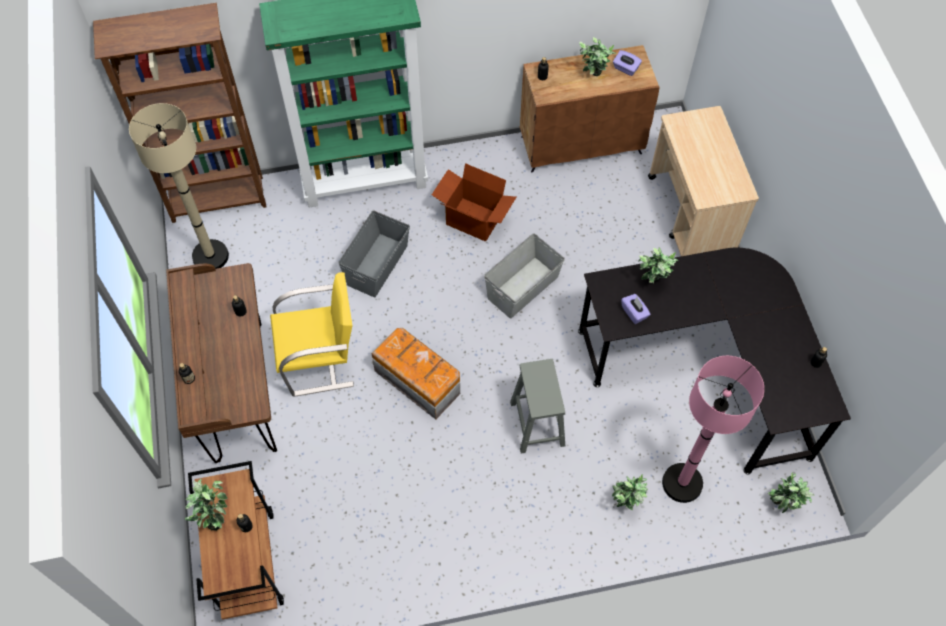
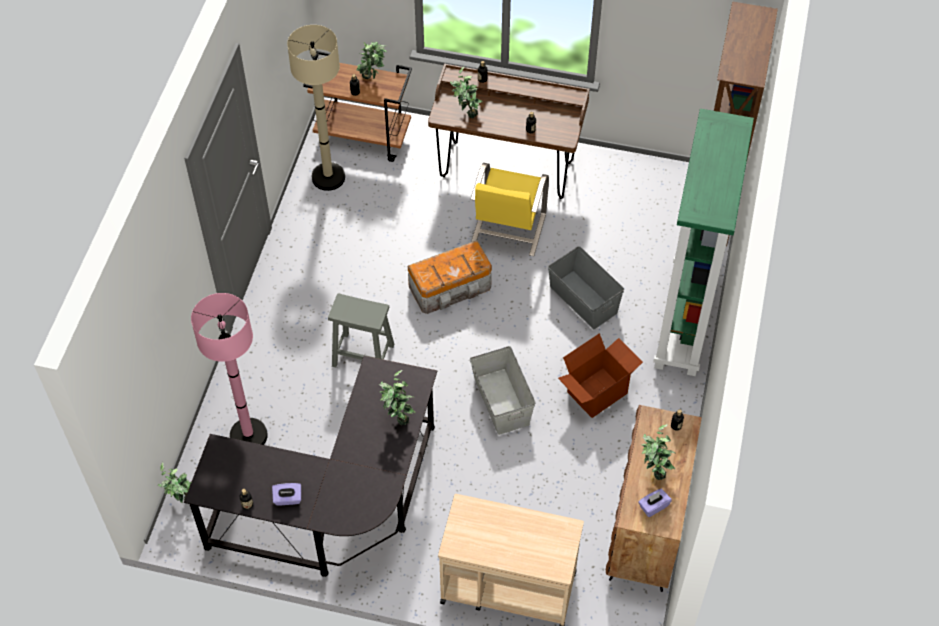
camera: 115 degrees right, 5 degrees down
(210, 256) = (652, 186): beige floor lamp -> beige floor lamp (328, 177)
(625, 504) = (258, 386): potted plant -> potted plant (466, 113)
(634, 313) = (377, 389): purple tissue box -> purple tissue box (288, 499)

